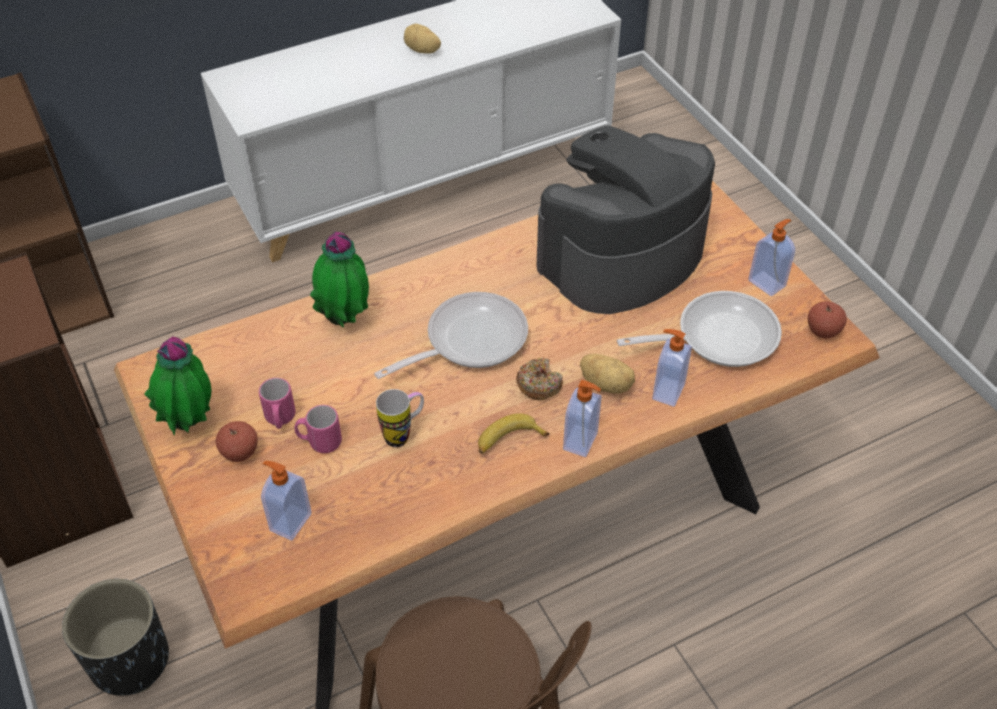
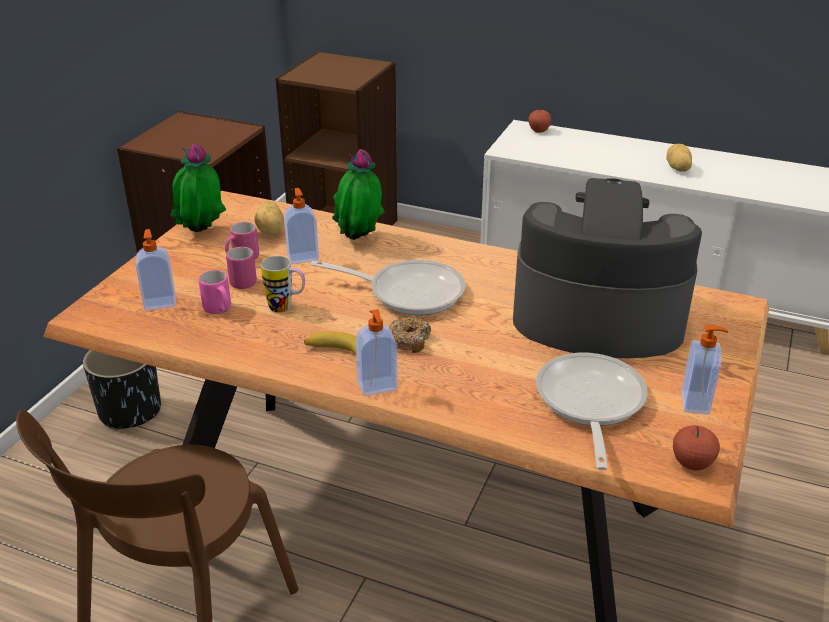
camera: 50 degrees right, 15 degrees down
(240, 453) = (197, 259): apple -> apple (539, 130)
(354, 483) = (219, 310): none -> pink mug
(606, 384) = (453, 371): potato -> potato (271, 230)
(667, 391) = (488, 405): soap dispenser -> soap dispenser (303, 257)
(717, 336) = (589, 404): frying pan -> frying pan turned 120 degrees counterclockwise

